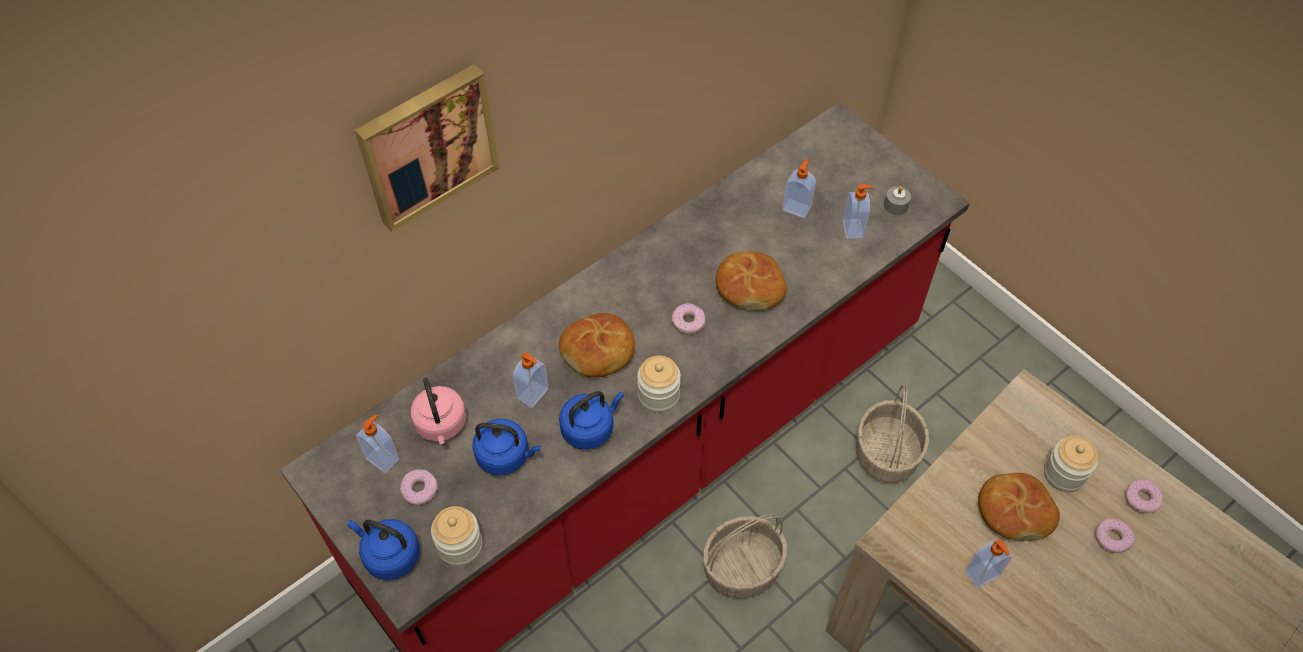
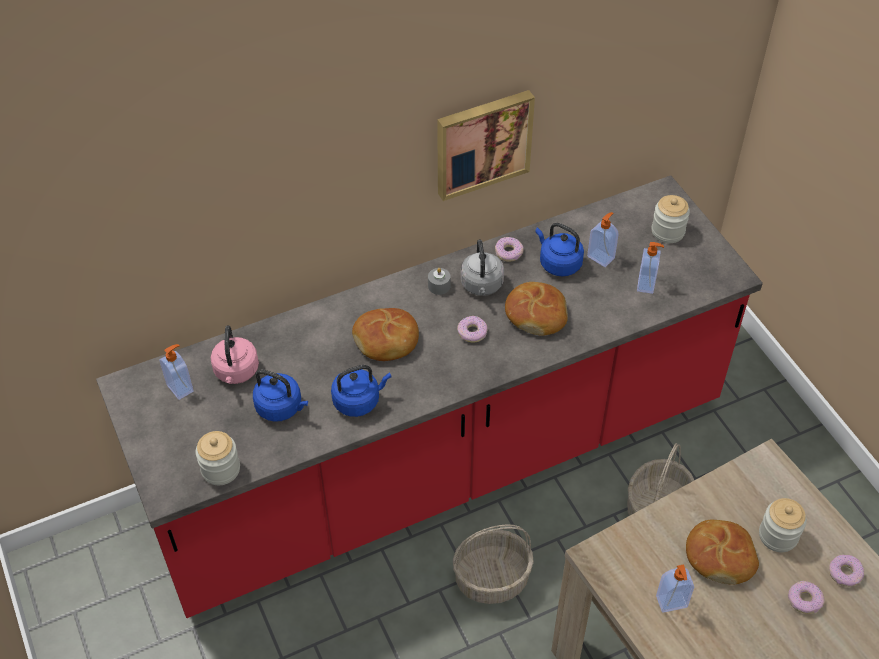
camera: 15 degrees right, 5 degrees down
(389, 555) = (161, 464): blue kettle -> blue kettle (558, 263)
(420, 490) = (202, 418): donut -> donut (509, 252)
(427, 145) = (255, 123): picture -> picture (482, 142)
(533, 394) = (320, 364): soap dispenser -> none
(658, 395) = (426, 386): jar -> jar (668, 231)
(681, 266) = (482, 286): none -> grey kettle
(895, 206) = (692, 272): grey candle -> grey candle (439, 286)

